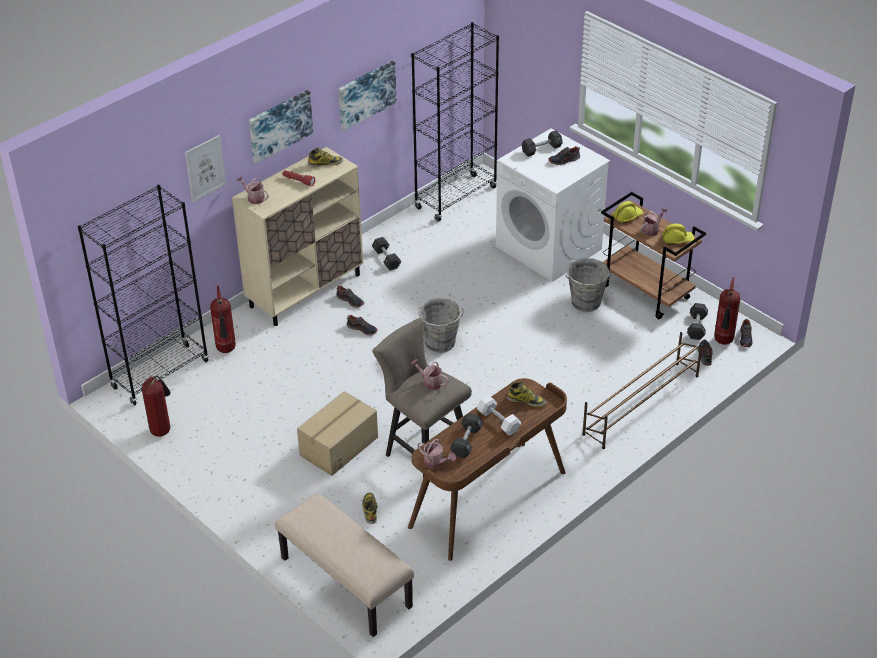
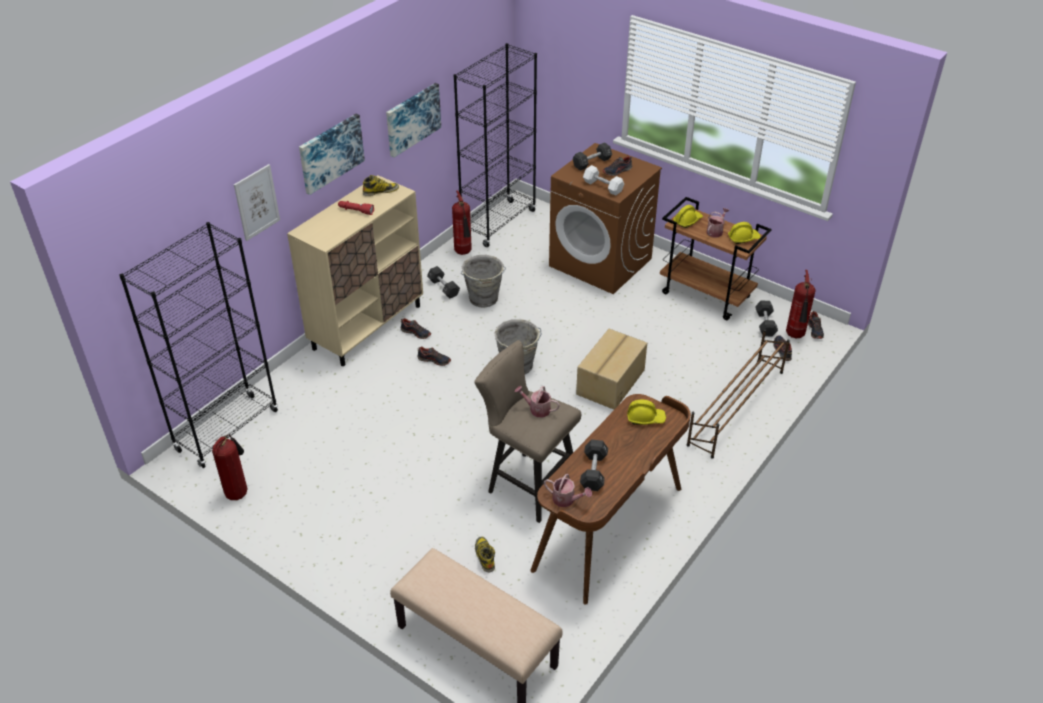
camera: 10 degrees left, 0 degrees up
(226, 350) = (296, 397): fire extinguisher -> fire extinguisher (464, 253)
(254, 198) = (311, 232): watering can -> none
(338, 446) = (435, 488): cardboard box -> cardboard box (609, 382)
(498, 421) = (622, 444): white dumbbell -> white dumbbell (603, 186)
(526, 400) = (645, 418): boot -> yellow hard hat
(549, 248) = (601, 262): white washing machine -> brown washing machine
(586, 303) = (651, 312): grey bucket -> grey bucket (483, 299)

